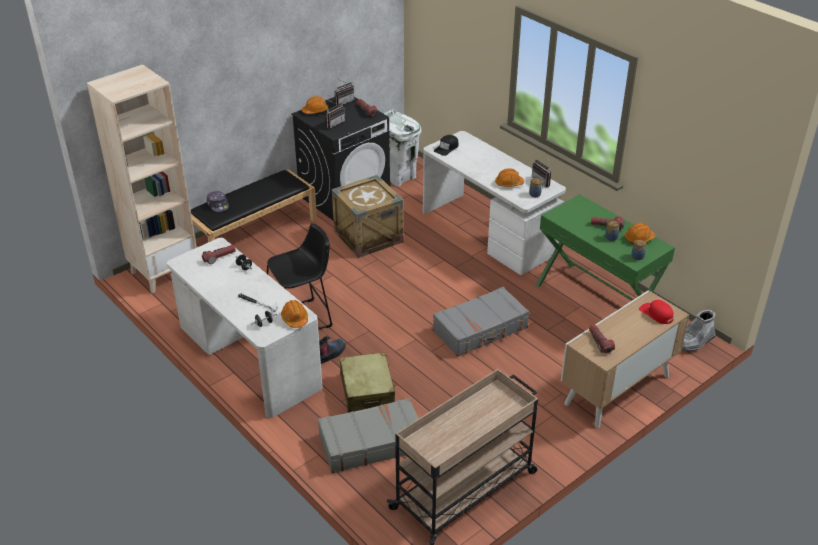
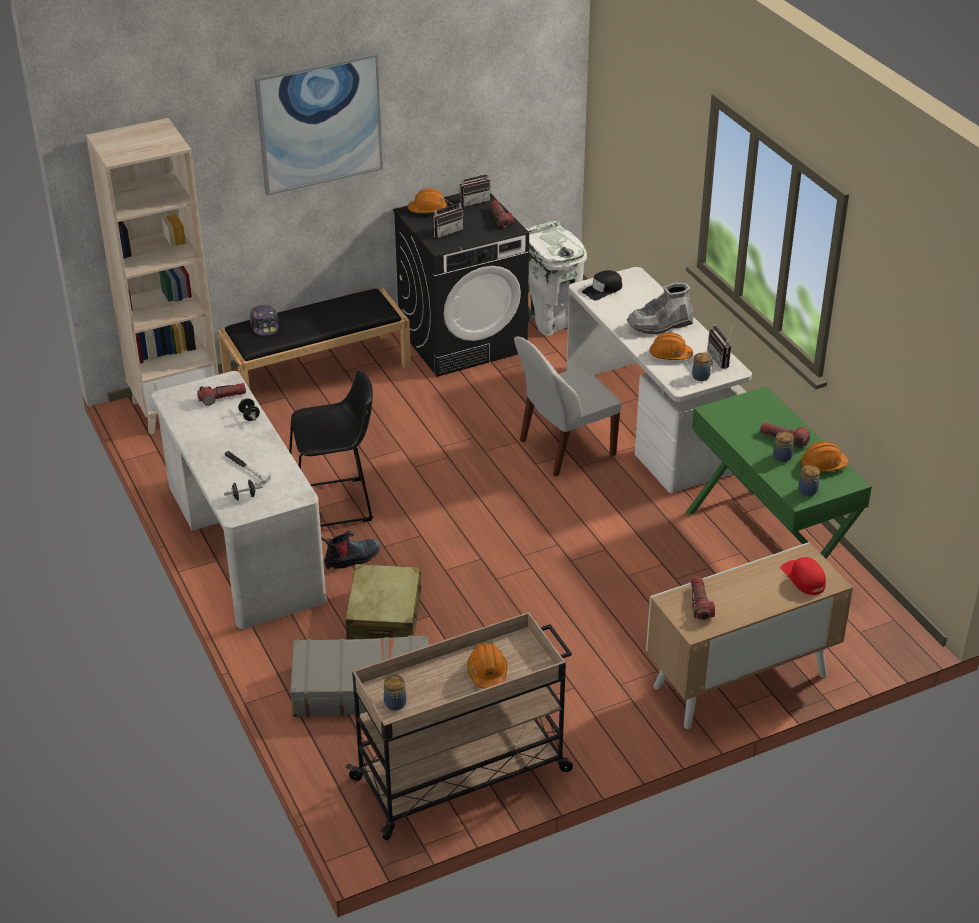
camera: 15 degrees right, 0 degrees up
(242, 58) = (319, 123): none -> picture
(295, 319) = (287, 497): orange hard hat -> orange hard hat (487, 672)
(368, 236) = (473, 403): crate -> none
(431, 451) = (395, 704): none -> jar
(440, 257) = (564, 448): none -> white chair
(481, 329) = (578, 561): grey suitcase -> none
(693, 341) = (888, 633): grey boot -> grey boot (660, 324)

